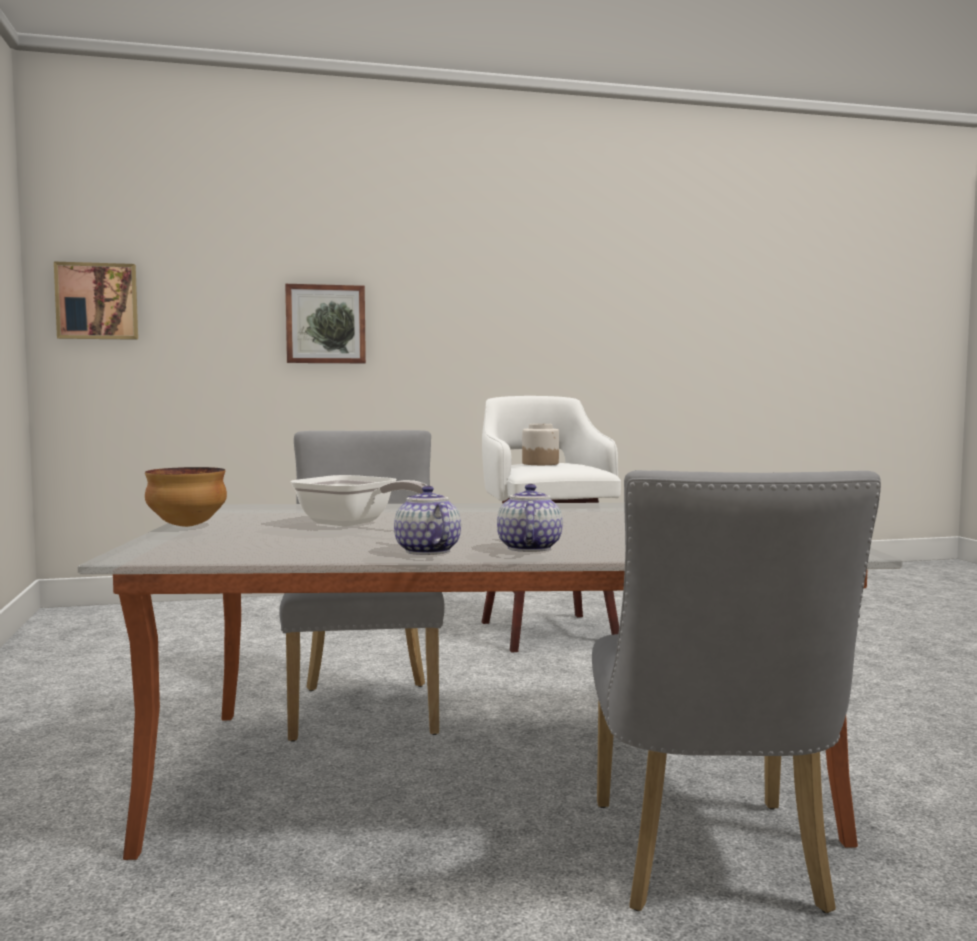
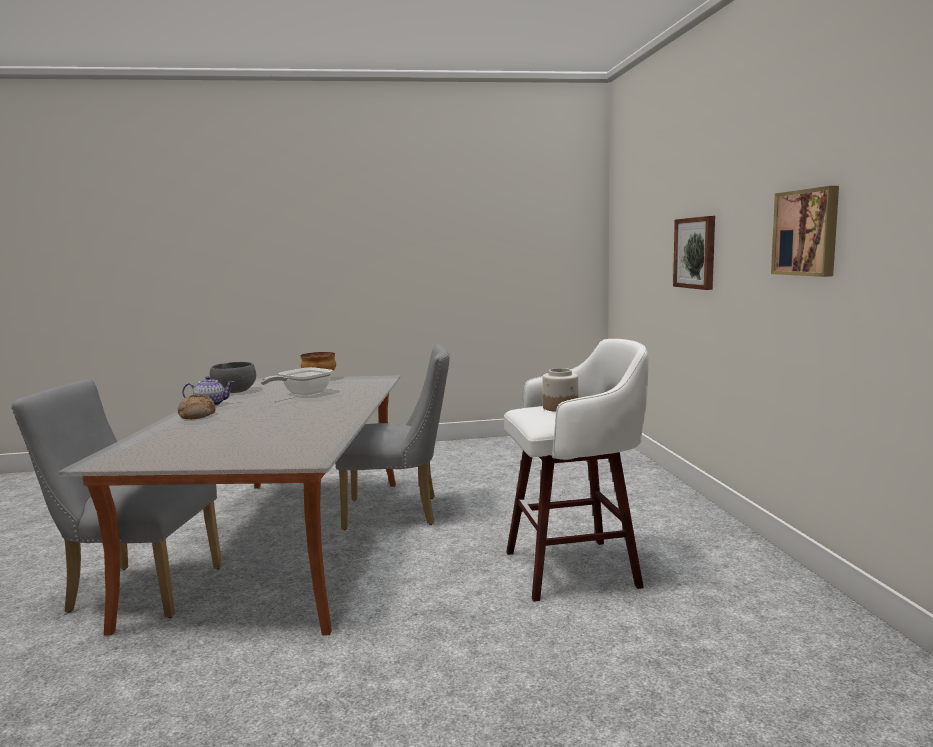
camera: 95 degrees right, 5 degrees up
(97, 301) = (623, 240): picture -> picture (807, 232)
(276, 552) = (235, 391): none -> grey bowl
(527, 548) = (196, 415): teapot -> bread

